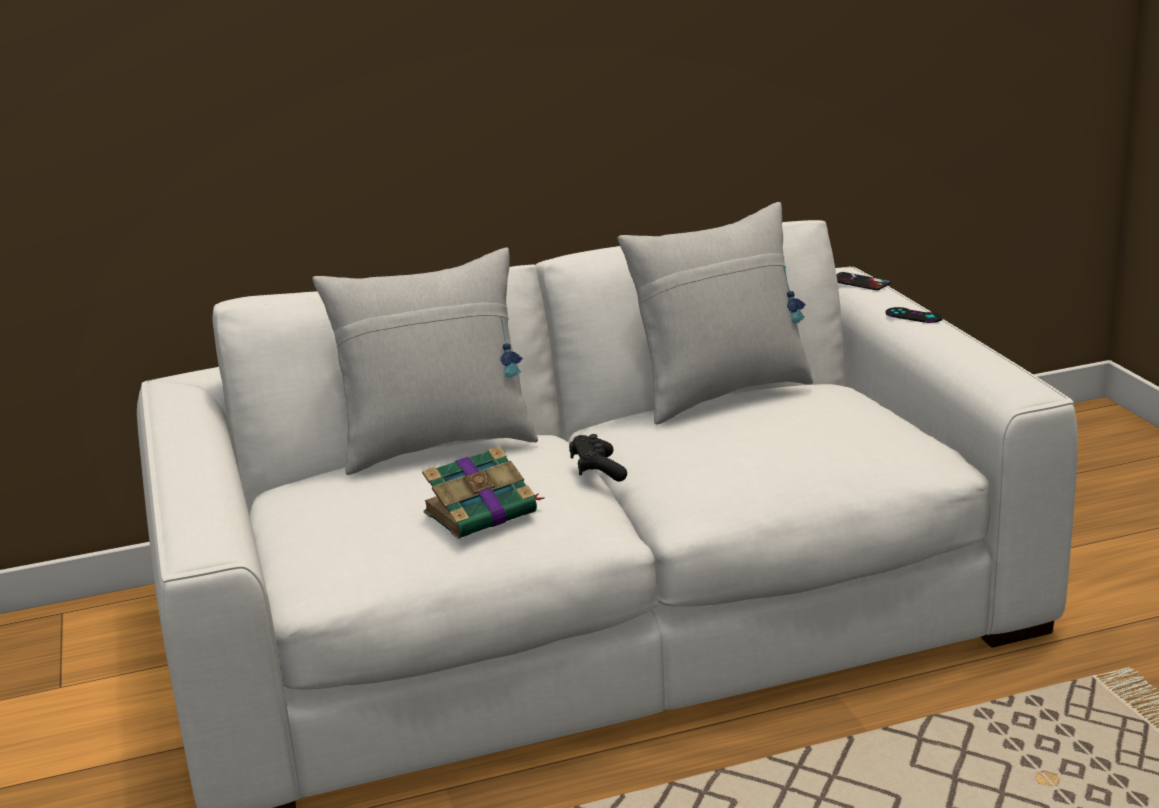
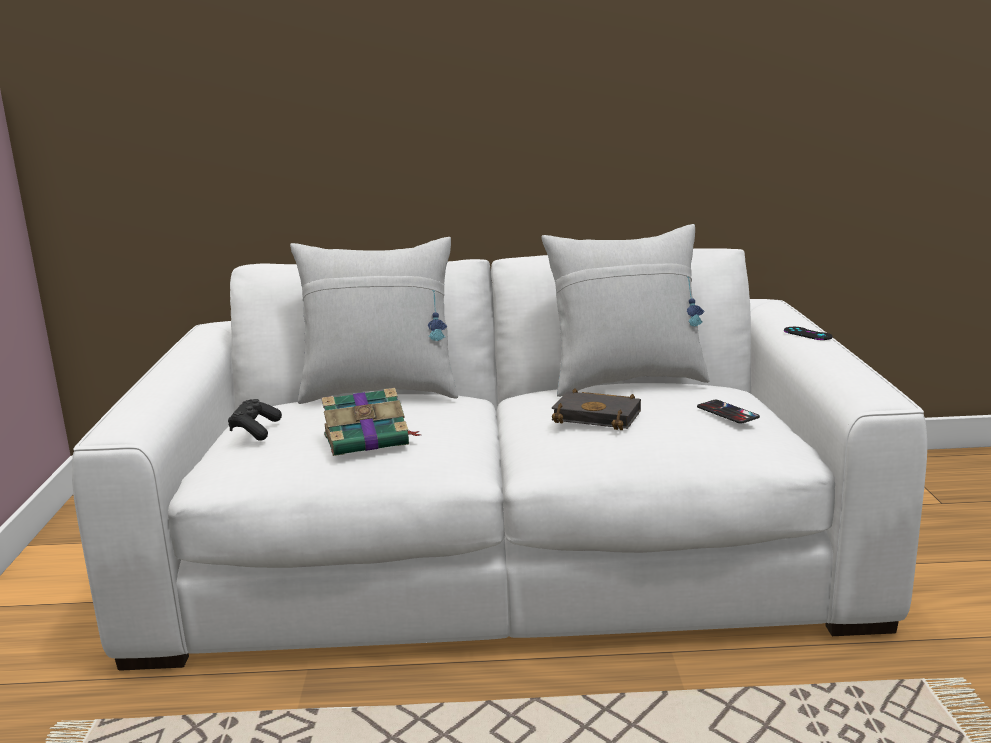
camera: 15 degrees right, 5 degrees down
(597, 470) = (488, 423): black game controller -> black game controller (255, 430)
(726, 446) = (599, 416): none -> black book
(859, 282) = (776, 308): phone -> phone (727, 412)

